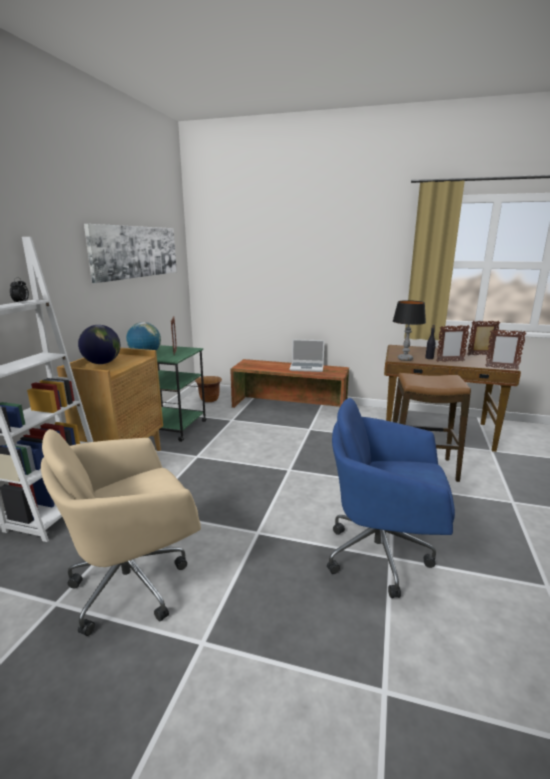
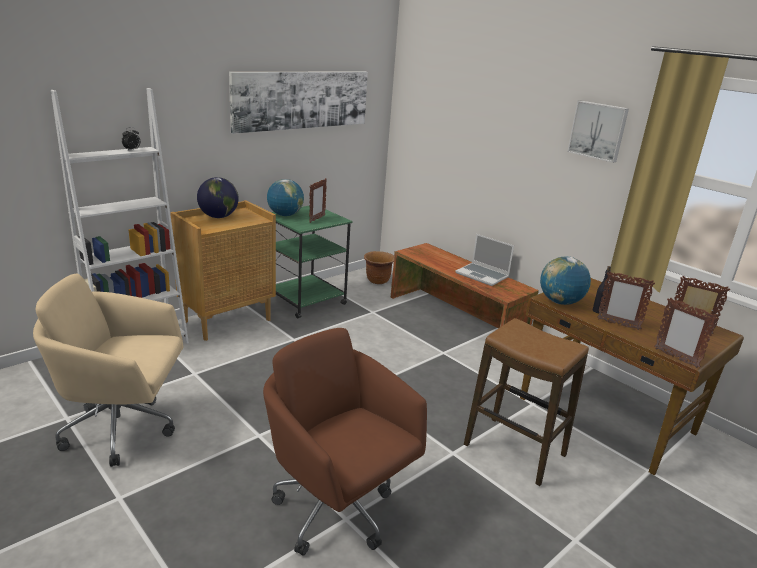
camera: 30 degrees right, 5 degrees up
(375, 244) = (598, 130): none -> picture
(382, 557) = (338, 515): blue office chair -> brown office chair
(405, 359) = (560, 302): table lamp -> globe

